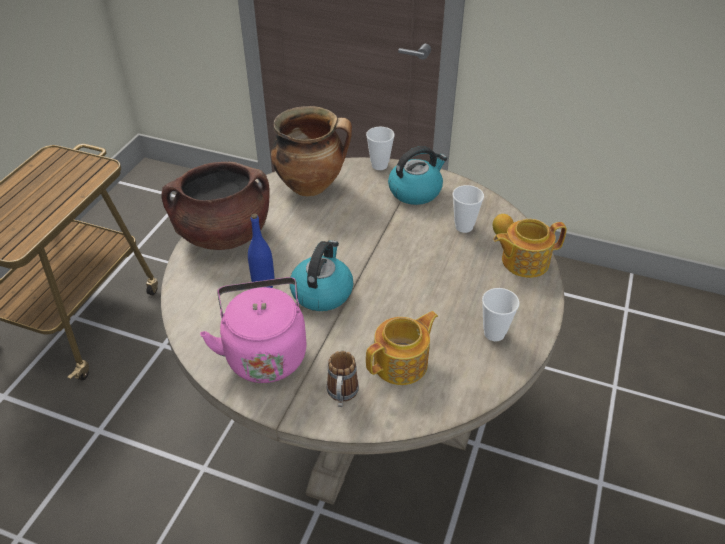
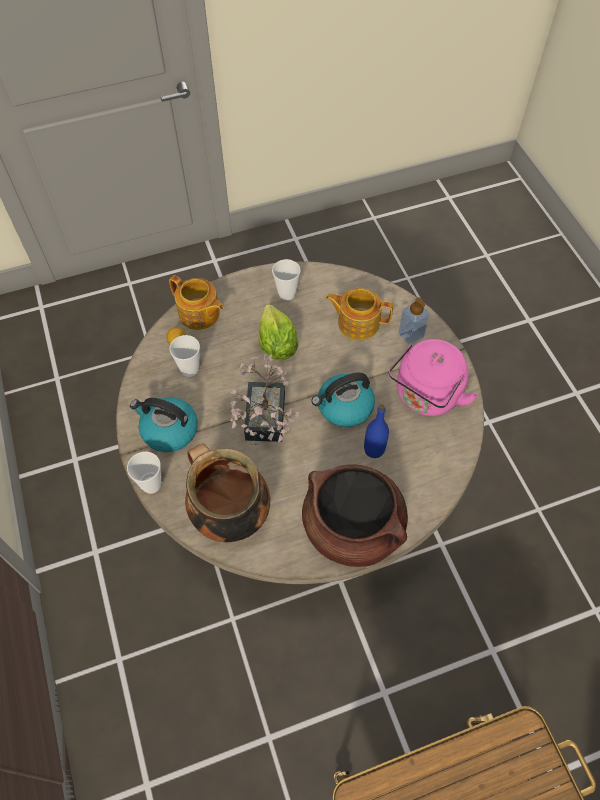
camera: 130 degrees left, 15 degrees up
(342, 395) = (411, 335): mug -> soap dispenser
(364, 239) = (264, 423): none -> potted plant
(435, 289) = (277, 345): none -> lettuce

